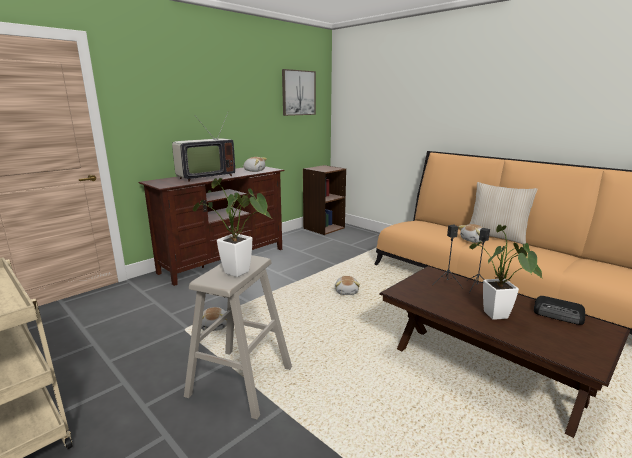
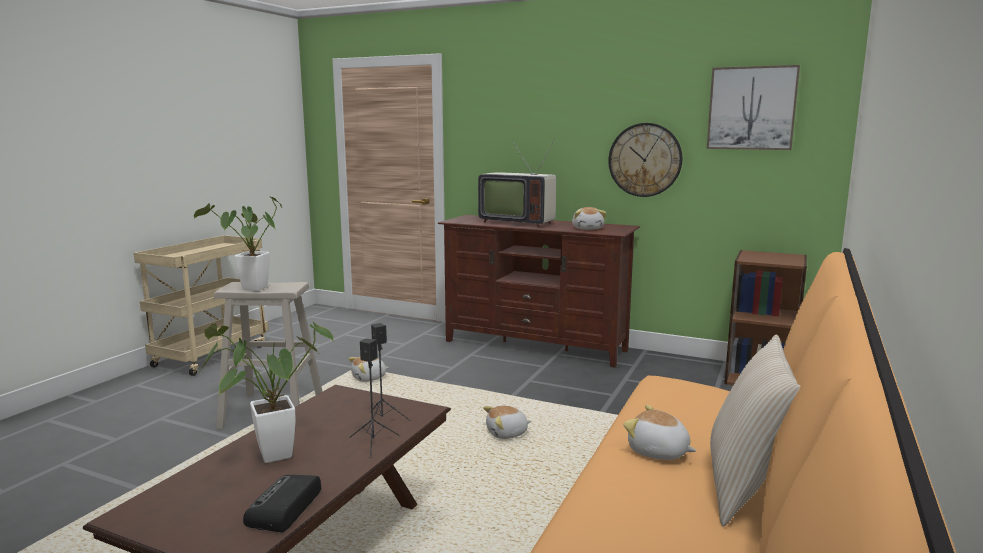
camera: 70 degrees right, 5 degrees down
(255, 124) = (645, 160): none -> wall clock

